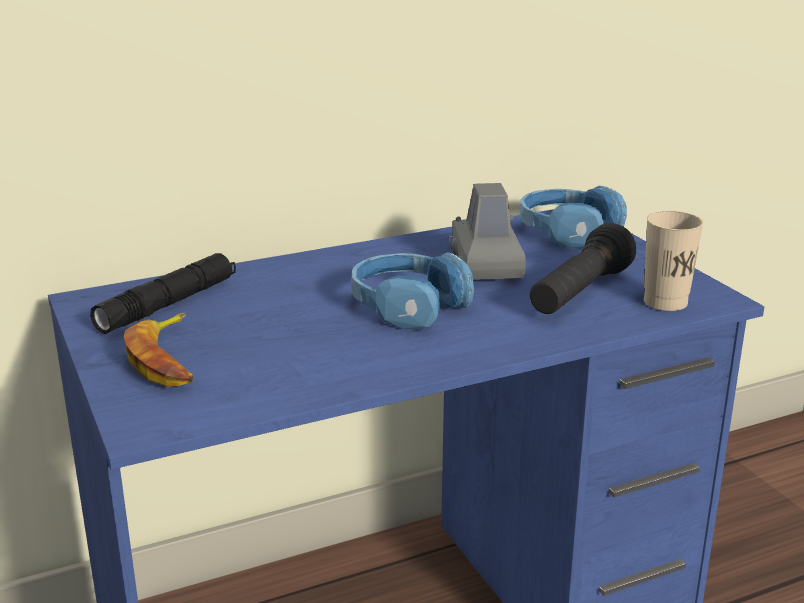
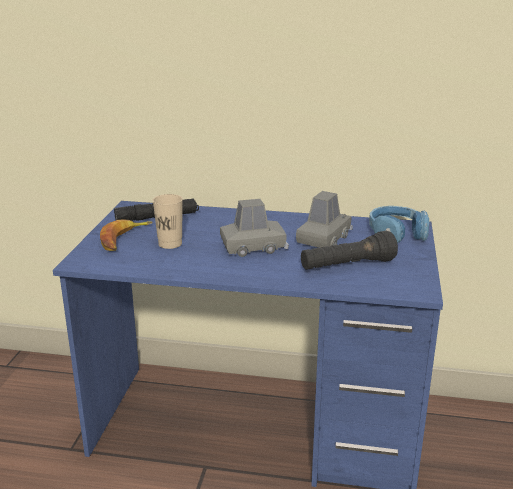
camera: 35 degrees right, 0 degrees up
(408, 306) = (253, 247): blue headphones -> grey toy car
(665, 302) = (386, 284): beige cup -> beige cup (170, 244)

